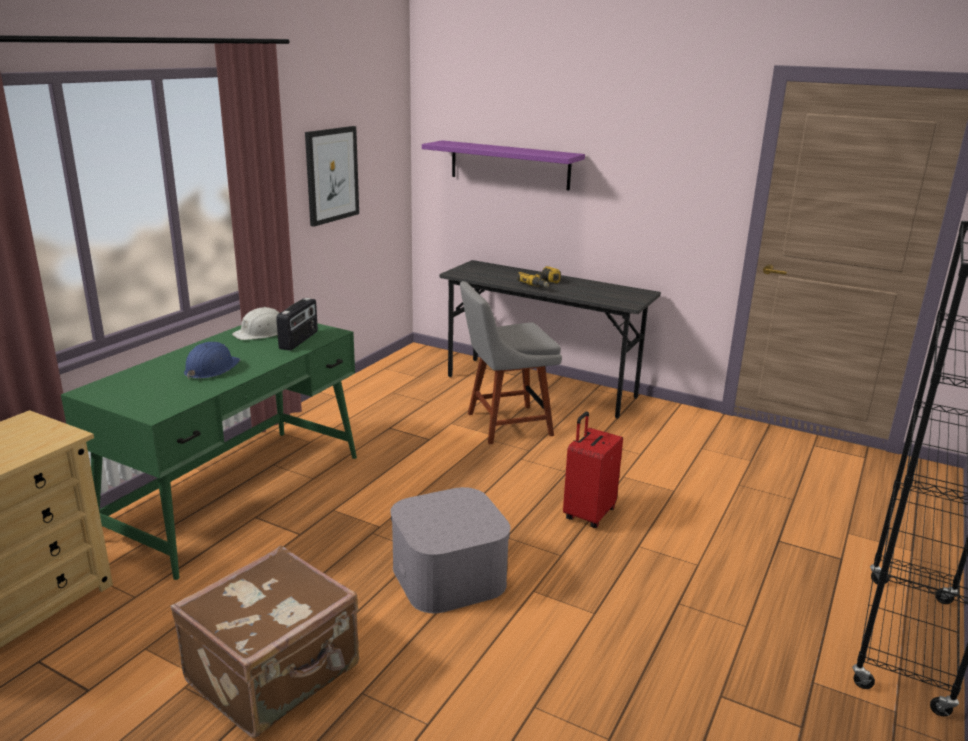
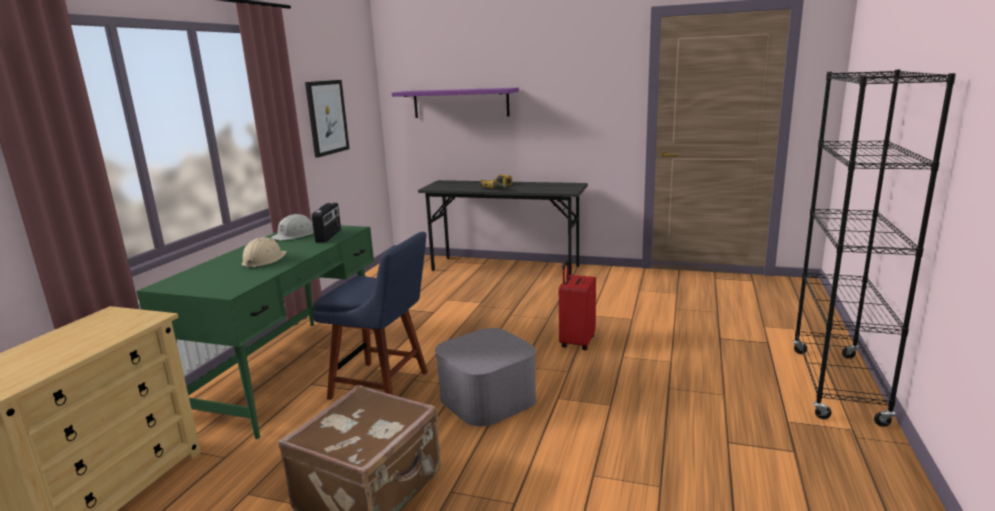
camera: 10 degrees left, 5 degrees down
(211, 368) = (264, 260): blue hard hat -> beige hard hat
(335, 535) = (384, 386): none -> blue chair
(504, 425) = (488, 295): grey chair -> none

